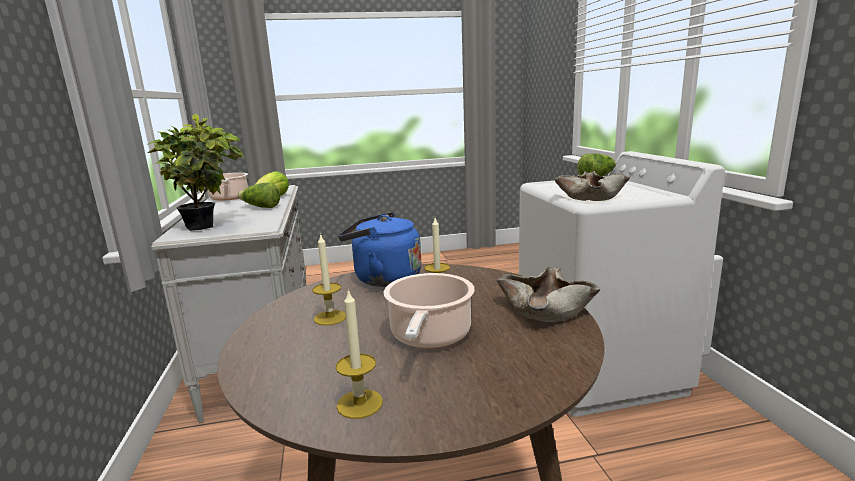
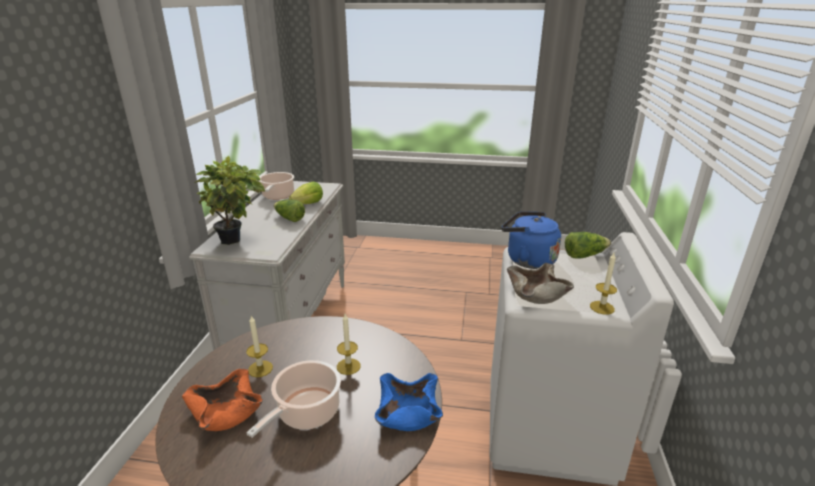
camera: 20 degrees right, 10 degrees up
(319, 359) = (225, 412): none -> orange bowl
(359, 403) = (219, 463): candle -> candle (602, 307)
(383, 279) = (326, 333): blue kettle -> blue kettle (527, 260)
(544, 310) = (407, 412): beige bowl -> blue bowl

